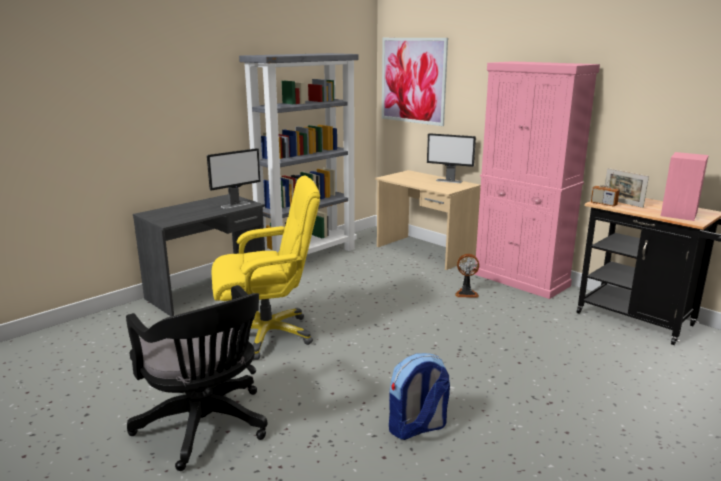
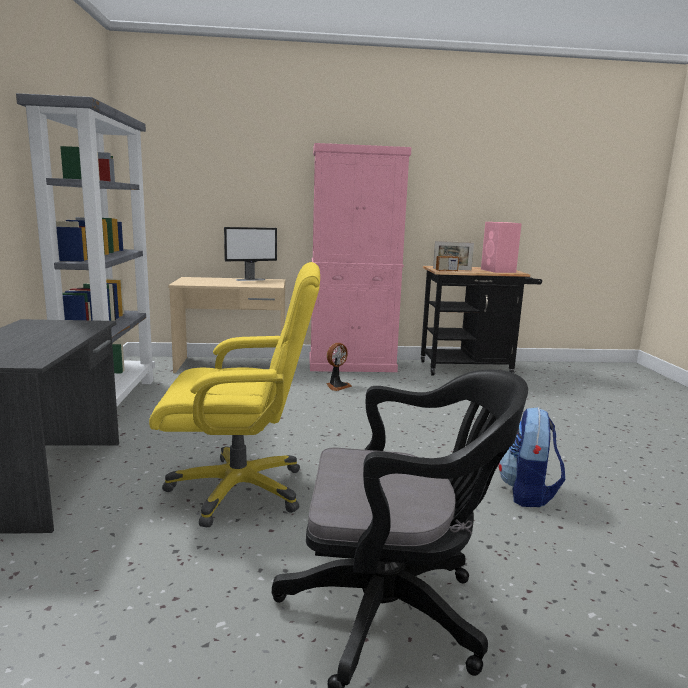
camera: 50 degrees left, 5 degrees down
(236, 205) = (76, 327): monitor -> none
(268, 335) = (240, 489): yellow office chair -> yellow office chair turned 60 degrees clockwise
(413, 80) = (179, 169): picture -> none

